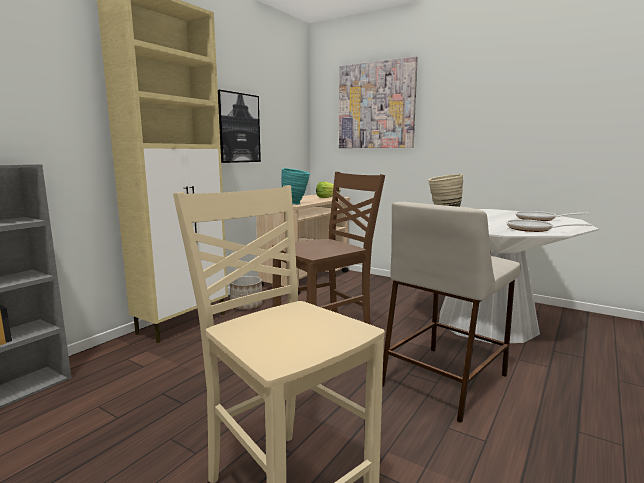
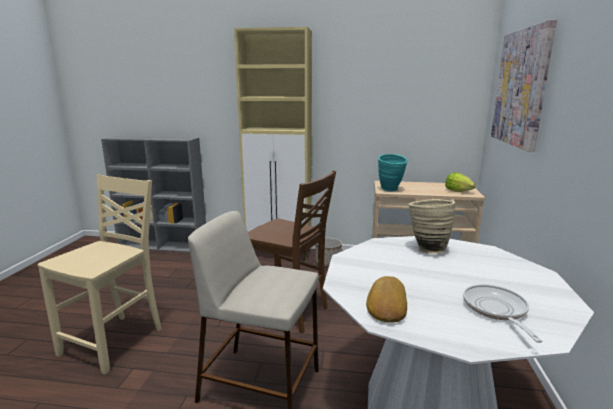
camera: 65 degrees right, 5 degrees up
(238, 128) = (366, 112): picture -> none
(533, 229) = (386, 304): frying pan -> bread

